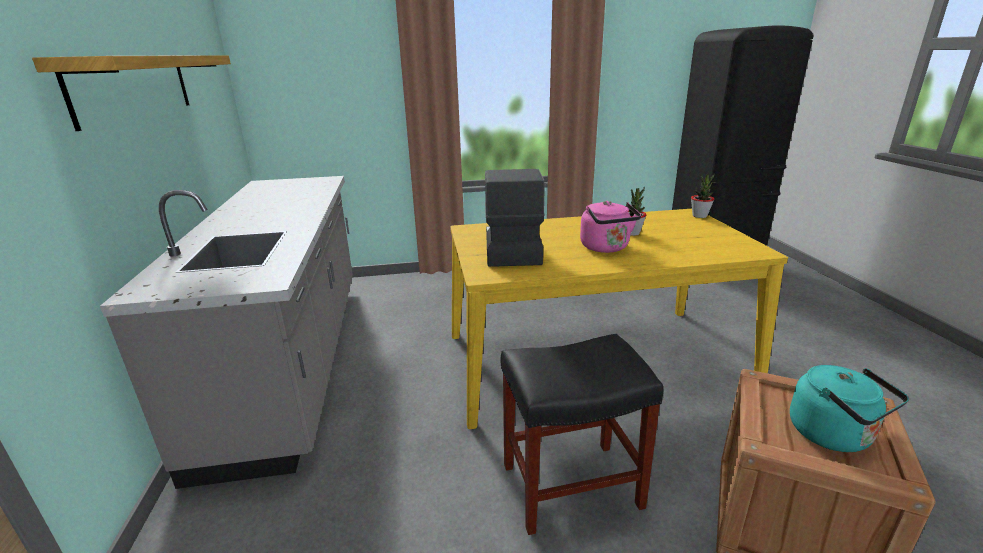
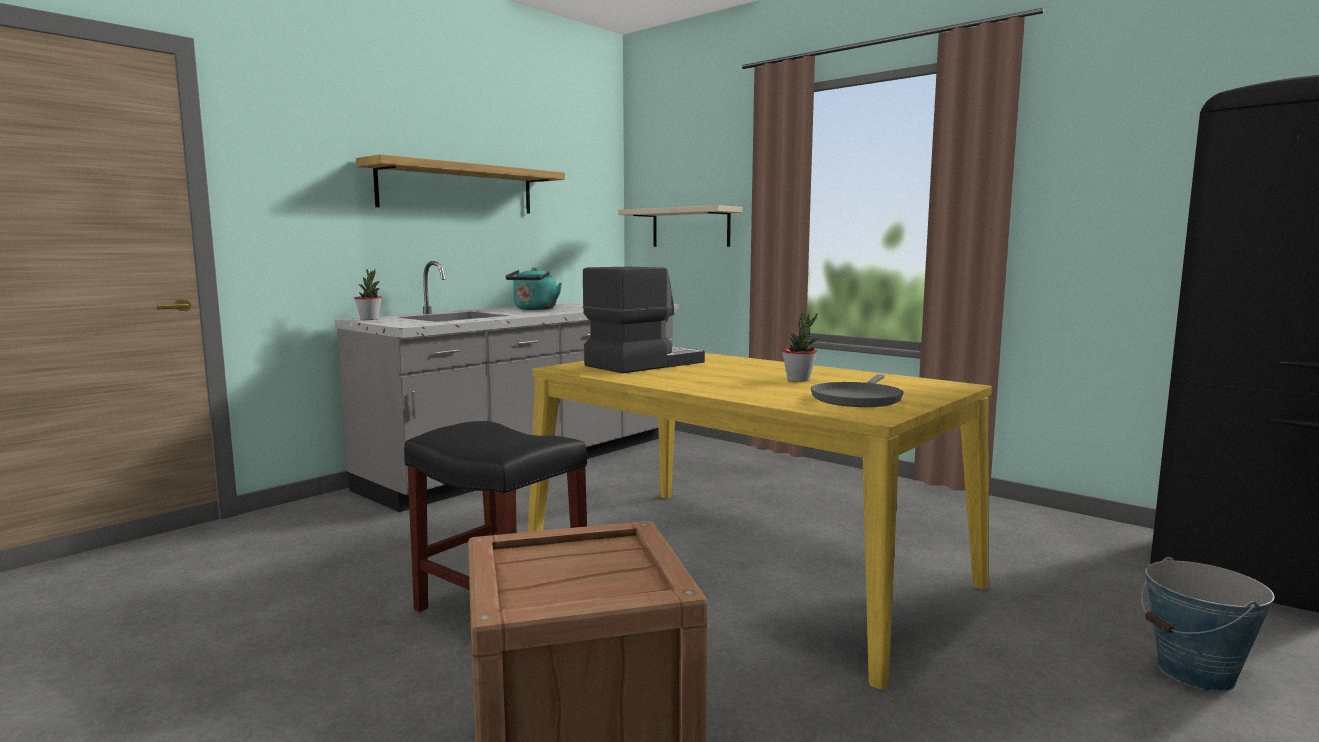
camera: 50 degrees right, 15 degrees down
(327, 103) = (690, 227): none -> beige shelf
(606, 248) = (722, 379): pink kettle -> none
(699, 216) = (958, 389): potted plant -> potted plant (369, 319)
(707, 240) = (857, 399): none -> grey frying pan
(786, 316) = (1196, 673): none -> bucket
(834, 435) = (564, 578): turquoise kettle -> turquoise kettle (534, 309)

